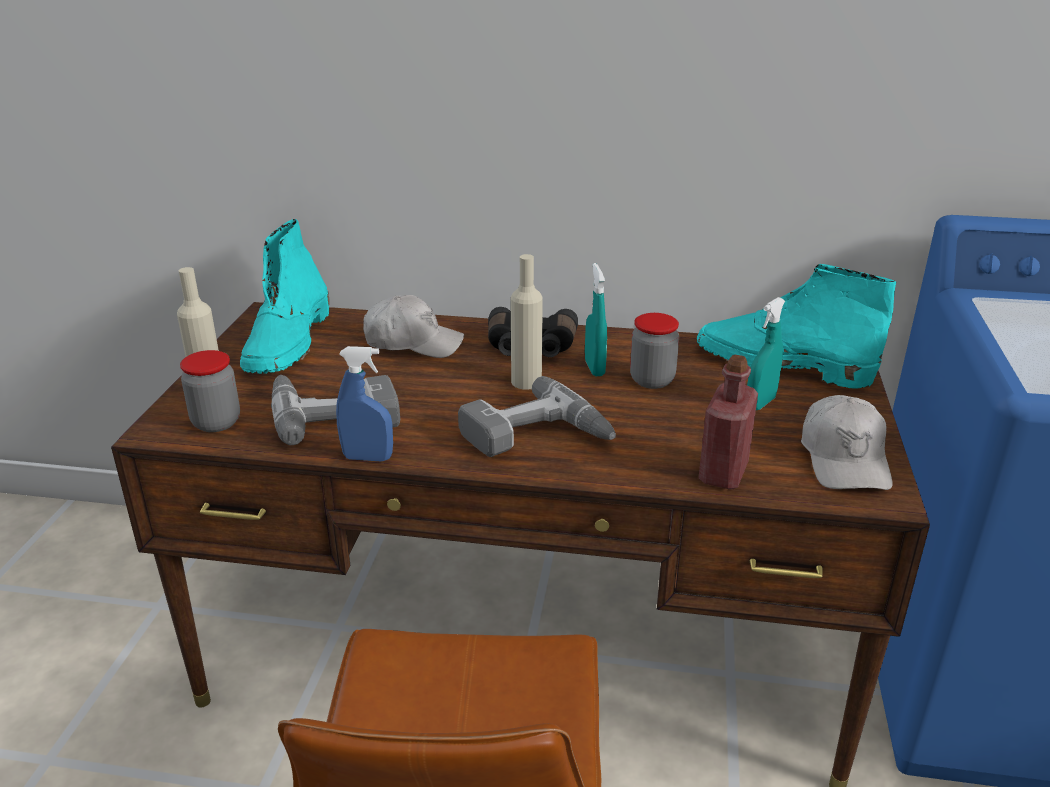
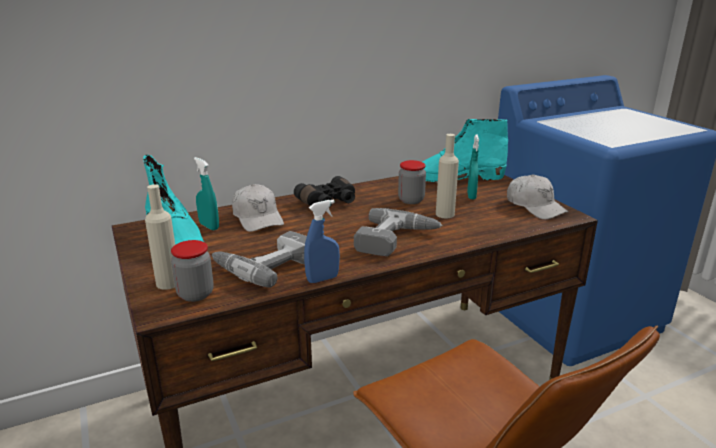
camera: 35 degrees left, 5 degrees down
(413, 342) = (258, 218): white cap -> white cap turned 90 degrees clockwise
(526, 382) = (351, 218): beige bottle -> beige bottle (445, 214)
(594, 368) = (376, 202): turquoise spray bottle -> turquoise spray bottle (209, 226)
(723, 473) = (499, 227): red bottle -> none

